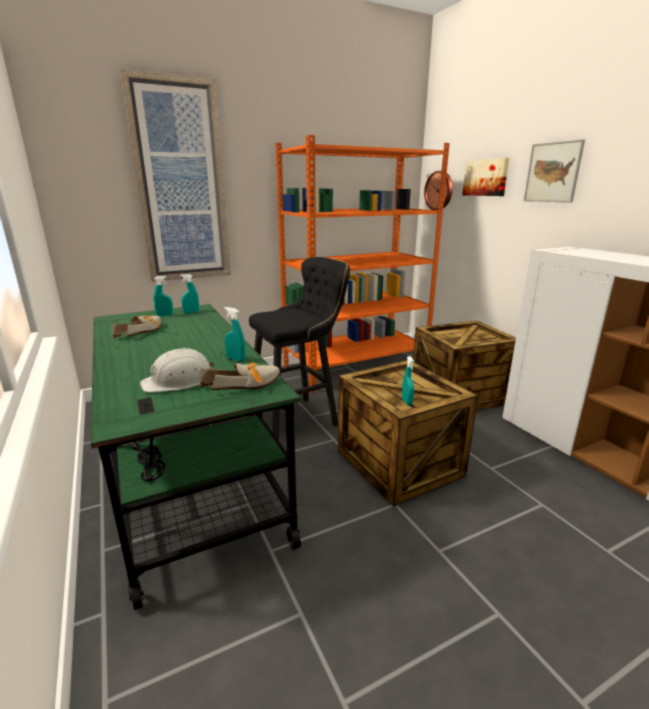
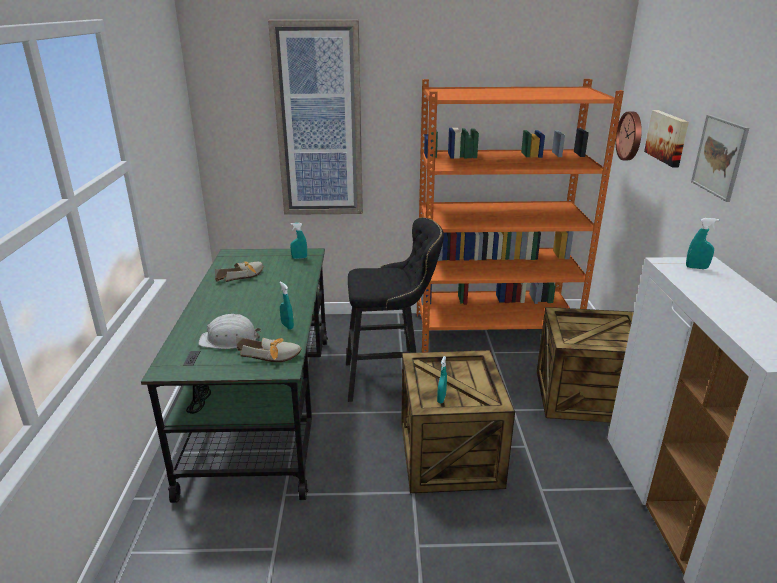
camera: 25 degrees right, 5 degrees up
(165, 315) = (275, 258): turquoise spray bottle -> turquoise spray bottle (696, 268)

